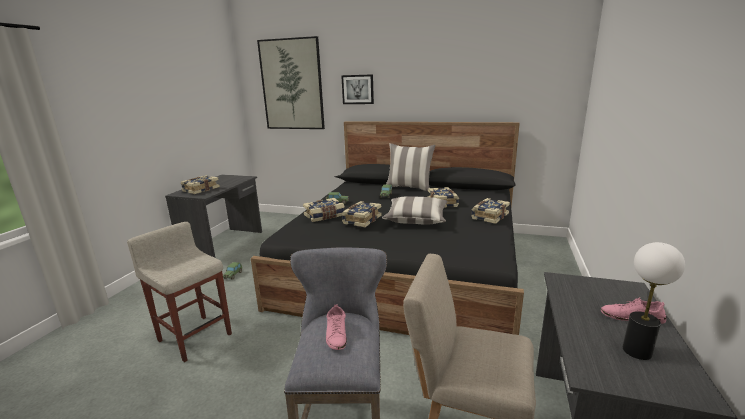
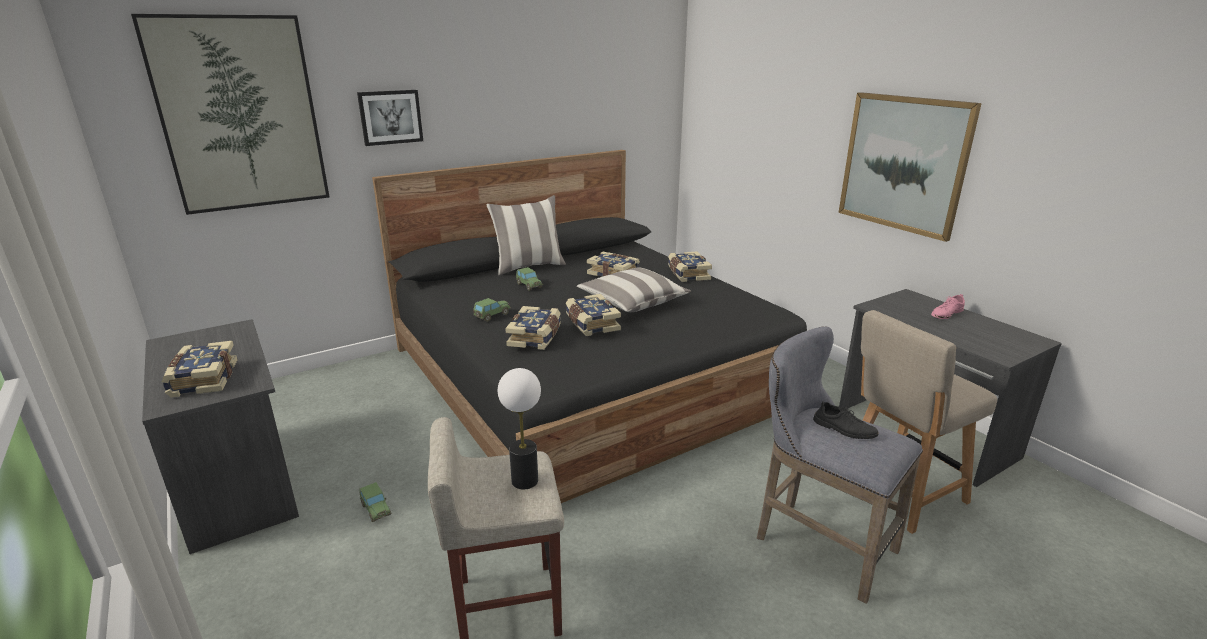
camera: 50 degrees left, 5 degrees up
(336, 334) = (844, 429): pink shoe -> black shoe
(637, 351) = (986, 332): table lamp -> table lamp (525, 480)
(670, 140) = (903, 163): none -> picture

